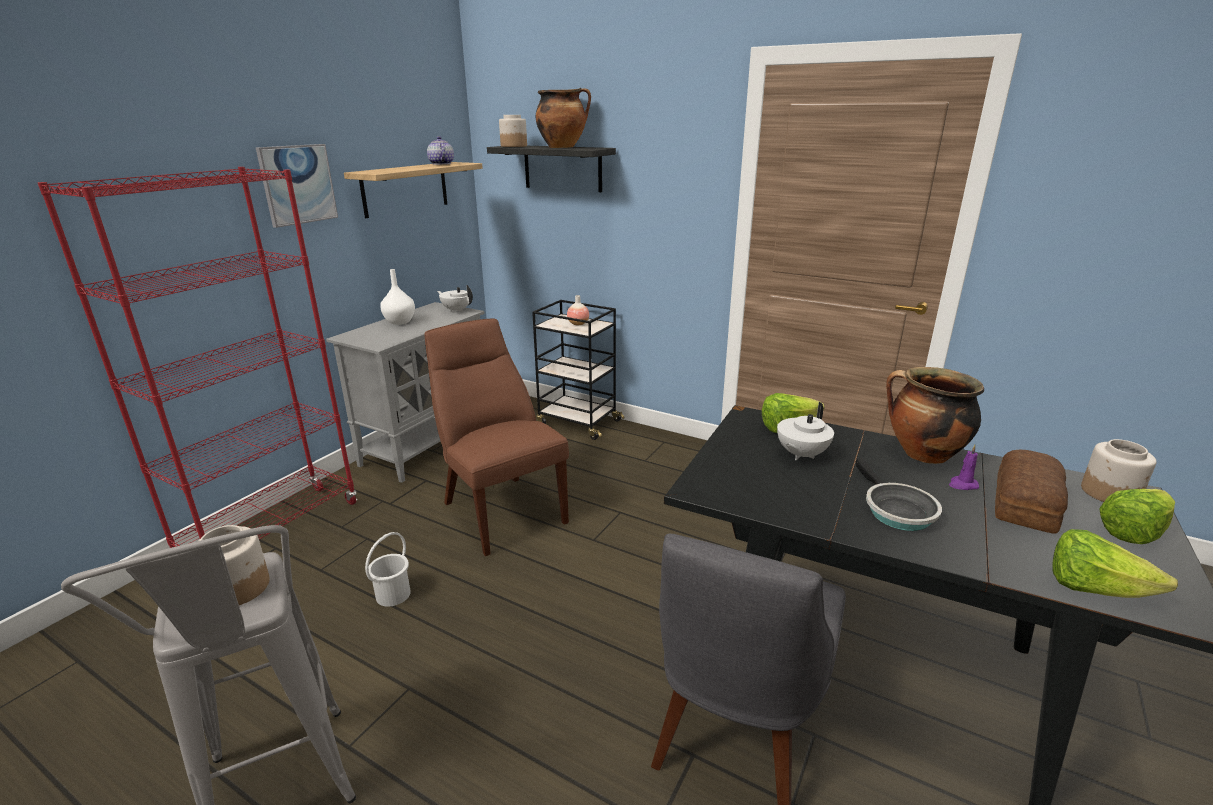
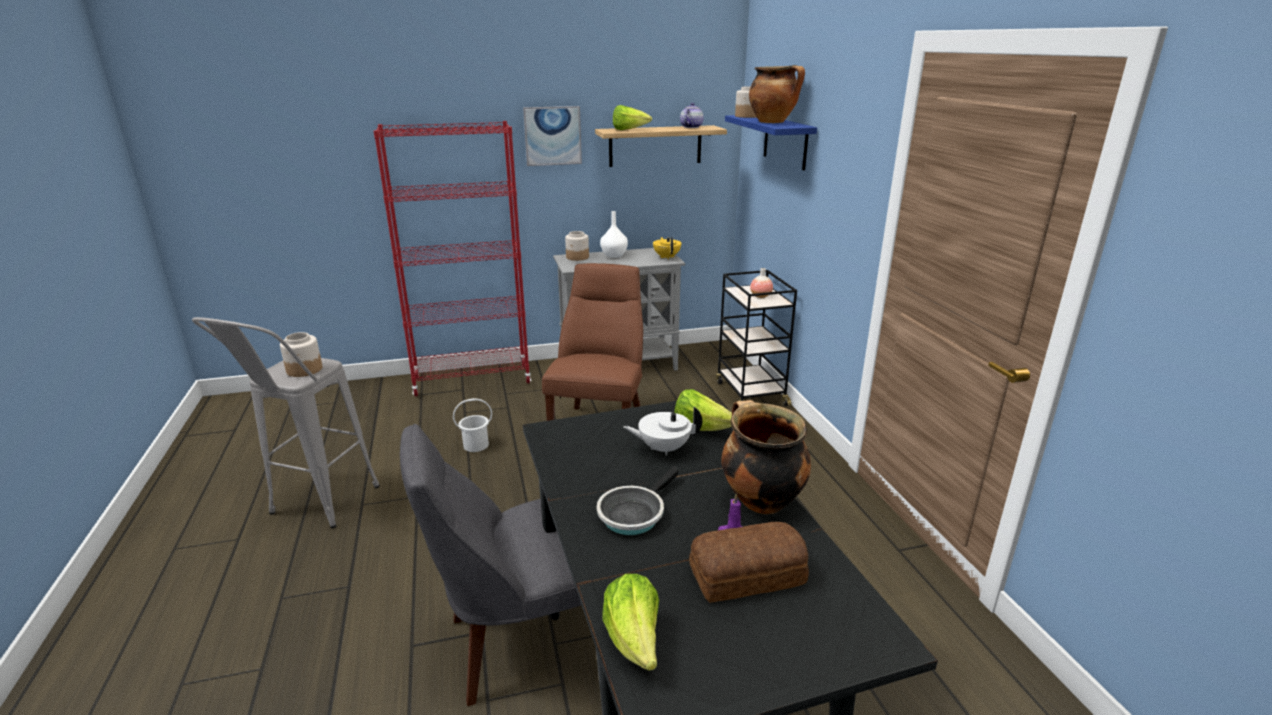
camera: 45 degrees right, 0 degrees up
(457, 310) = (667, 257): white teapot -> yellow teapot
(562, 168) = (785, 141): black shelf -> blue shelf
(1110, 493) = (857, 624): jar -> jar (577, 257)
(1132, 532) = (785, 650): lettuce -> lettuce (629, 130)

